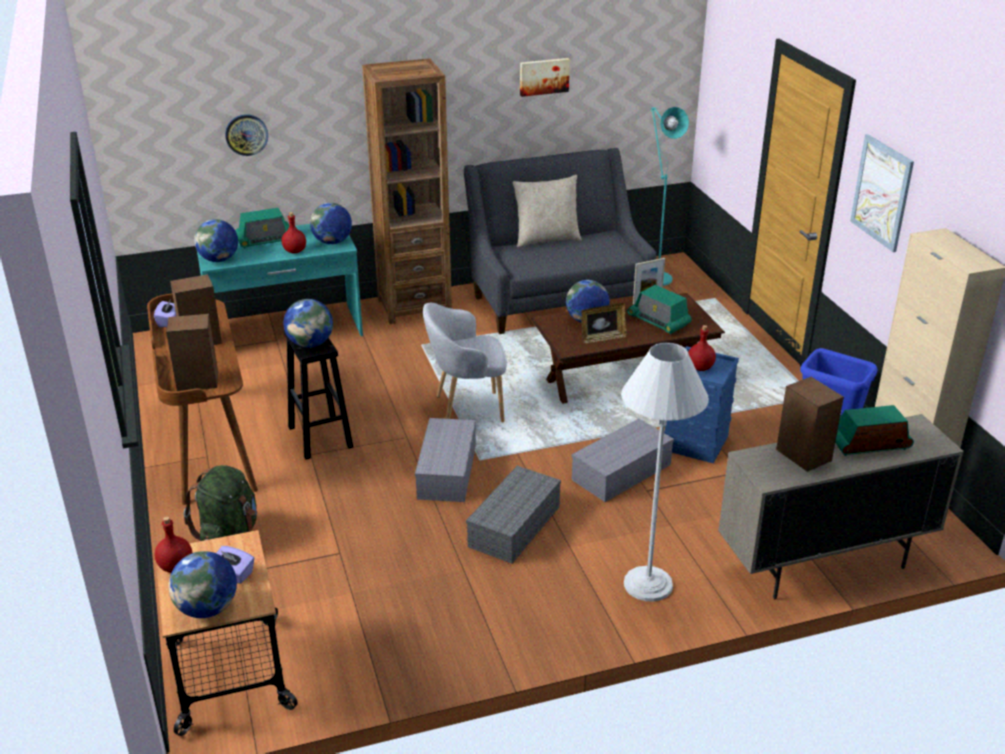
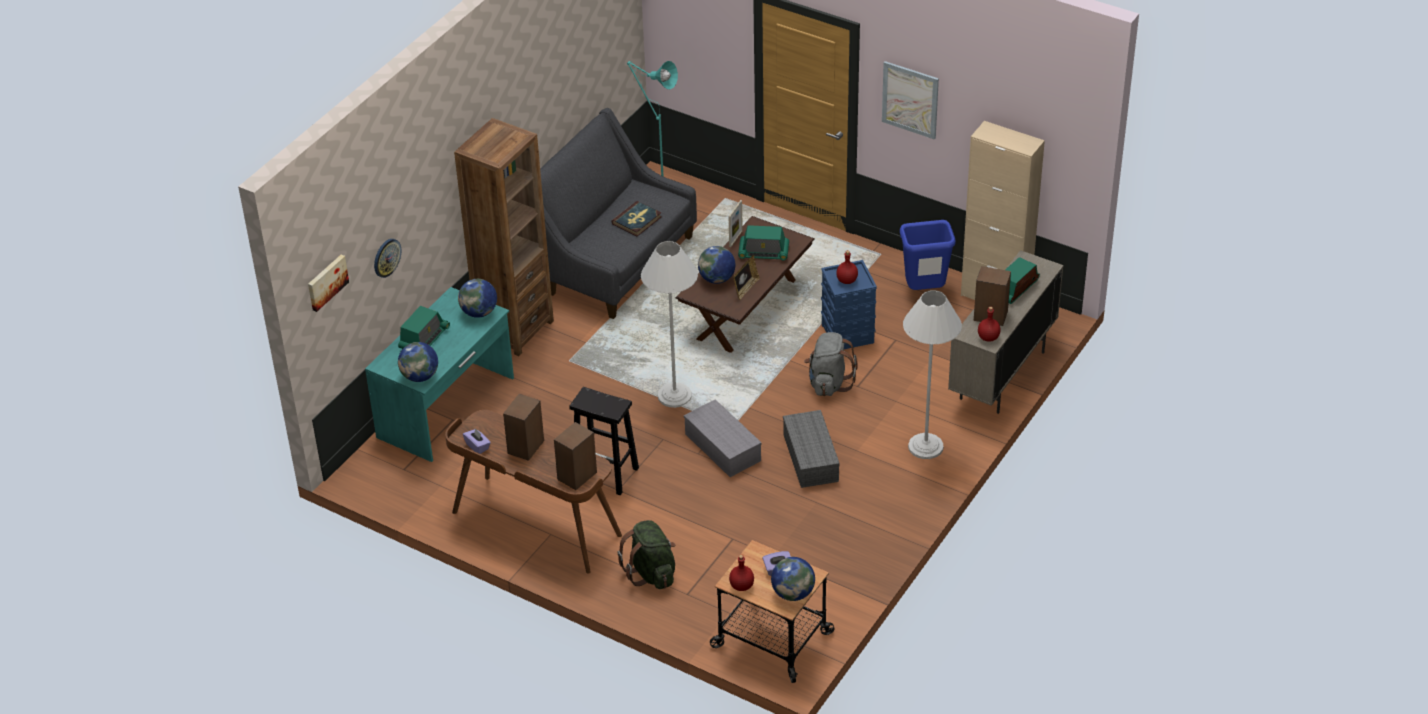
camera: 40 degrees left, 10 degrees up
(295, 251) = (465, 336): red bottle -> red bottle (988, 337)
(310, 344) = (606, 406): globe -> none
(466, 410) = (674, 395): grey armchair -> white floor lamp
(543, 76) = (554, 81): picture -> picture (326, 282)
(546, 239) = (596, 217): beige pillow -> none
(576, 254) = (637, 220): none -> book
(621, 473) = (828, 383): grey storage box -> grey backpack

